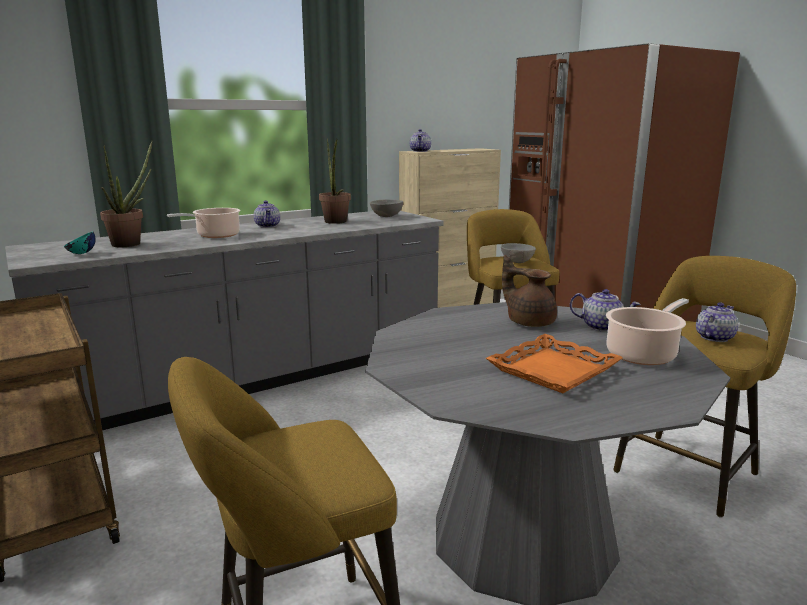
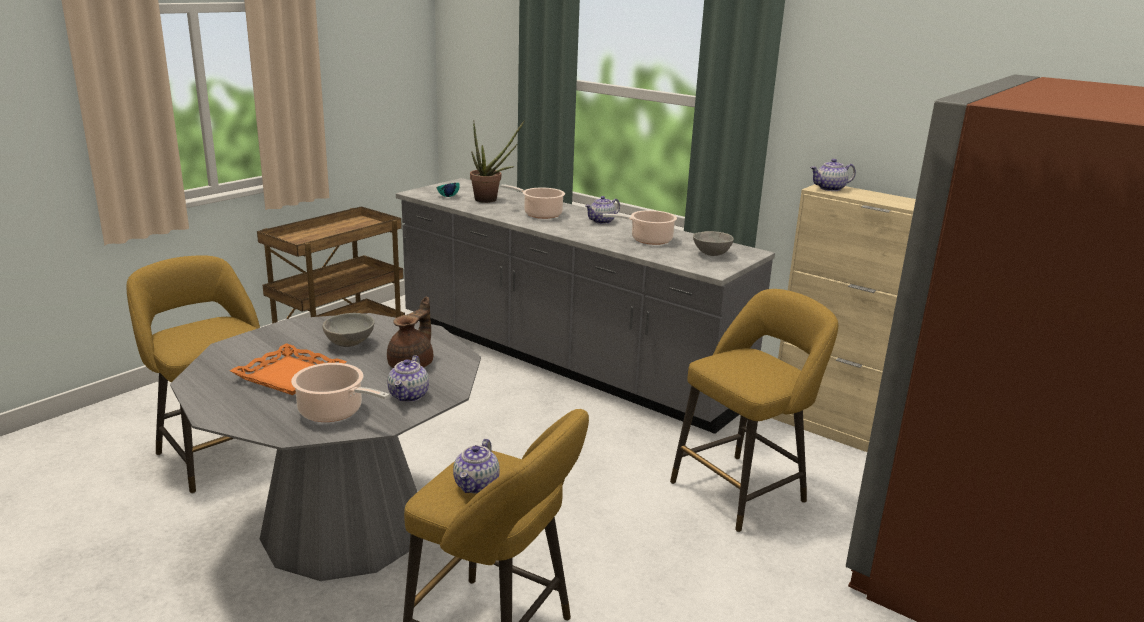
camera: 70 degrees right, 5 degrees up
(336, 222) = (648, 240): potted plant -> cooking pot
(517, 262) = (745, 368): grey bowl -> grey bowl (350, 344)
(714, 337) = (477, 485): teapot -> teapot turned 75 degrees clockwise

